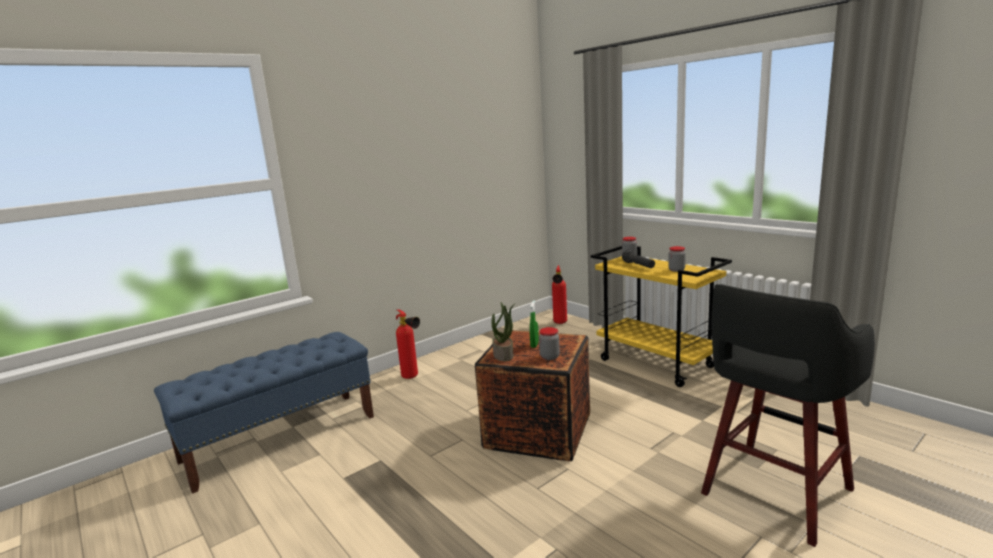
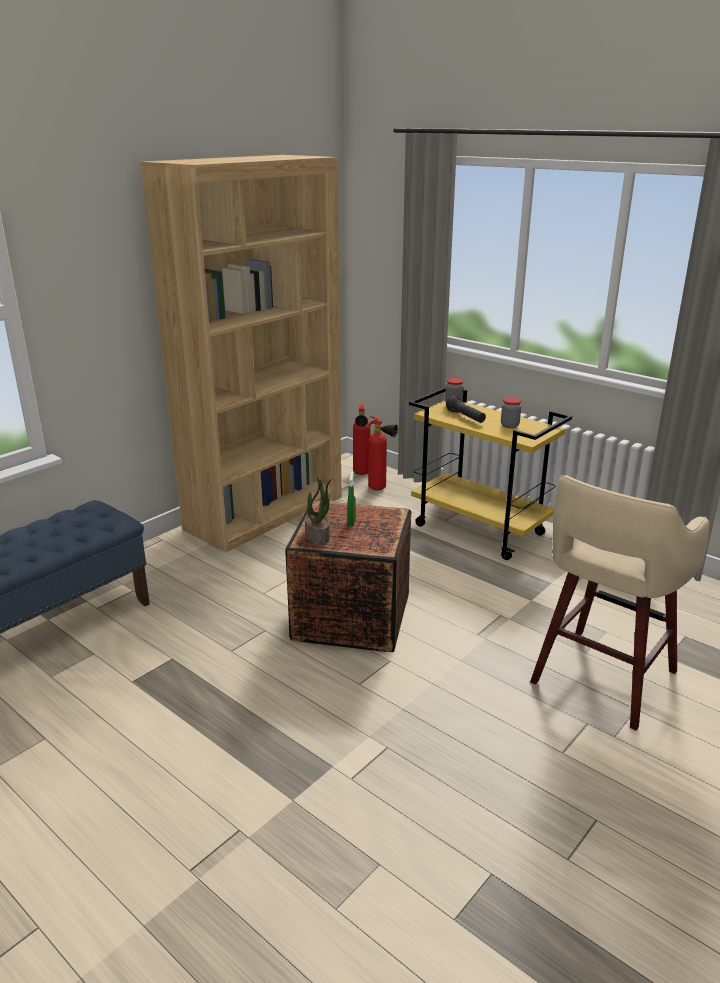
camera: 10 degrees left, 10 degrees up
(412, 378) = (187, 551): fire extinguisher -> fire extinguisher (381, 489)
(479, 350) = (265, 512): none -> brown bookcase
(549, 357) = (371, 539): jar -> none
(774, 493) = (601, 679): black stool -> beige stool

